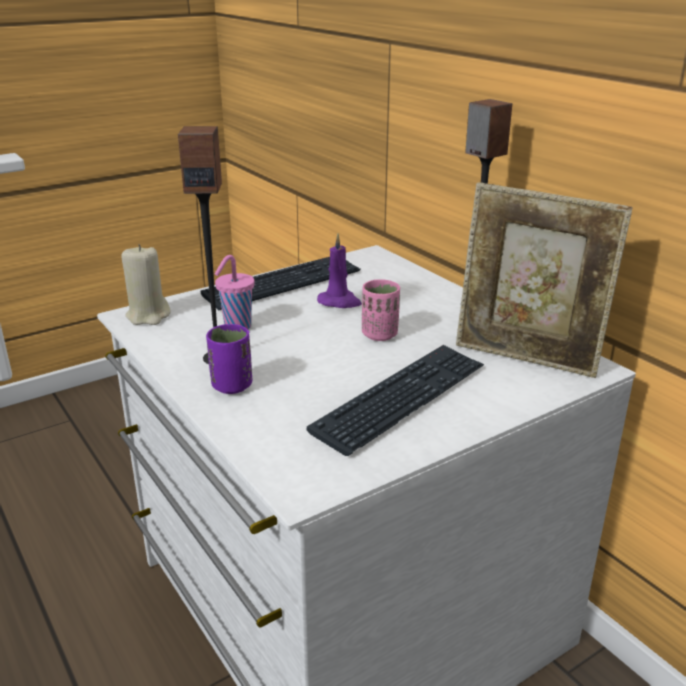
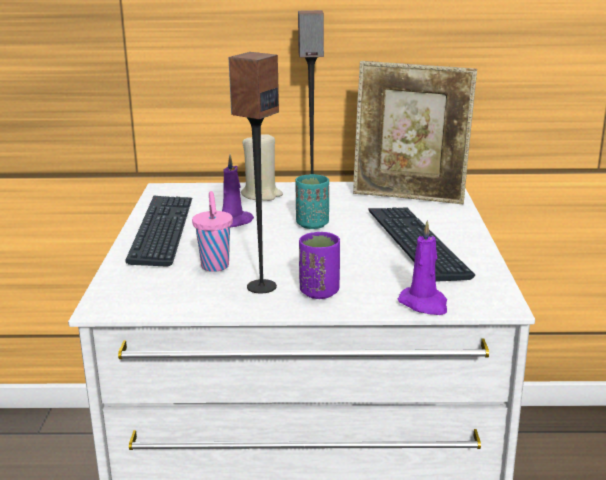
camera: 55 degrees left, 5 degrees down
(148, 316) = (124, 297): beige candle -> beige candle (261, 195)
(257, 446) = (424, 304): none -> purple candle
(380, 334) = (312, 224): pink cup -> turquoise cup
(527, 358) = (409, 197): picture frame -> picture frame turned 45 degrees clockwise

